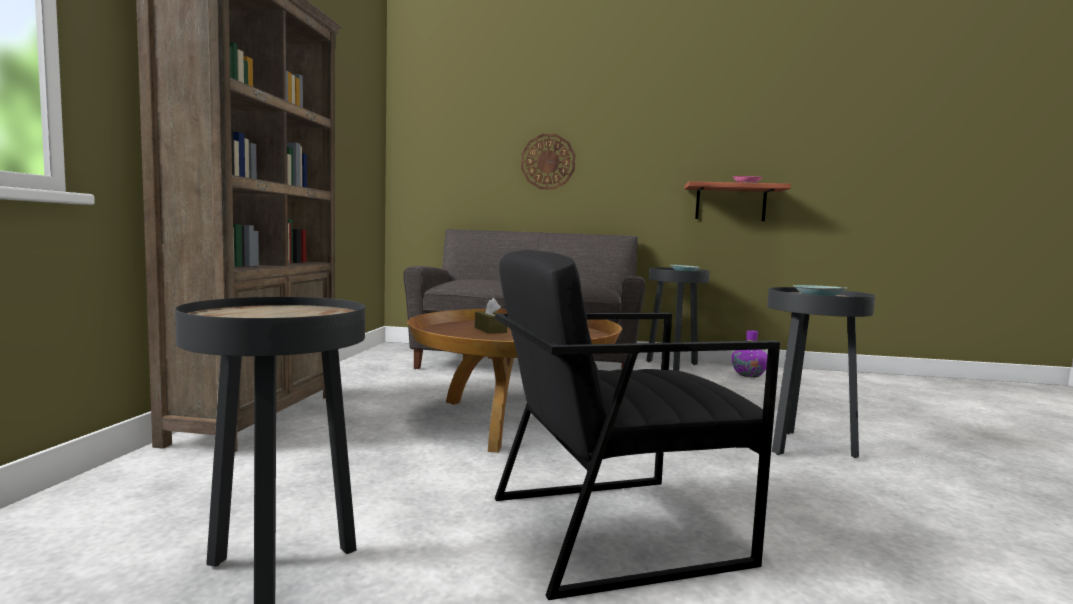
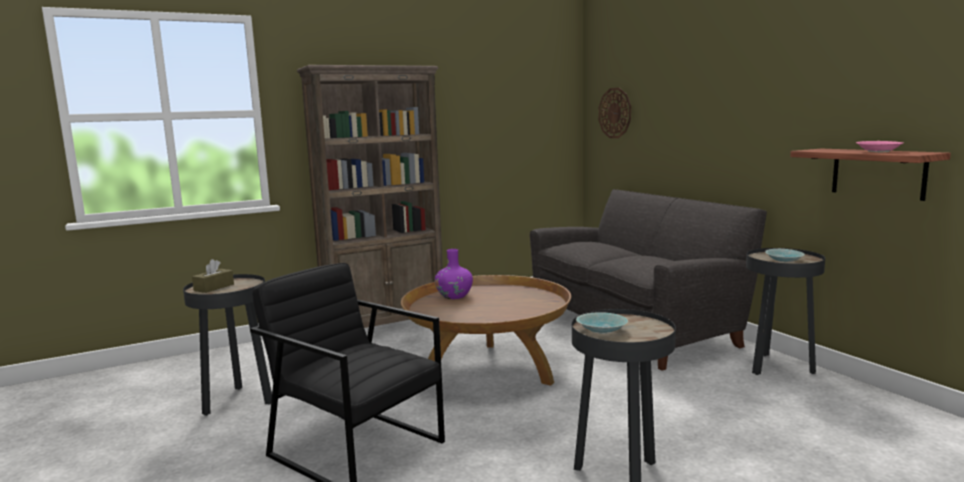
camera: 55 degrees right, 5 degrees up
(490, 330) = (486, 297): brown tissue box -> brown tissue box (214, 287)
(548, 162) = (690, 123): wall clock -> wall clock (615, 113)
(749, 375) = (844, 404): purple vase -> purple vase (454, 296)

